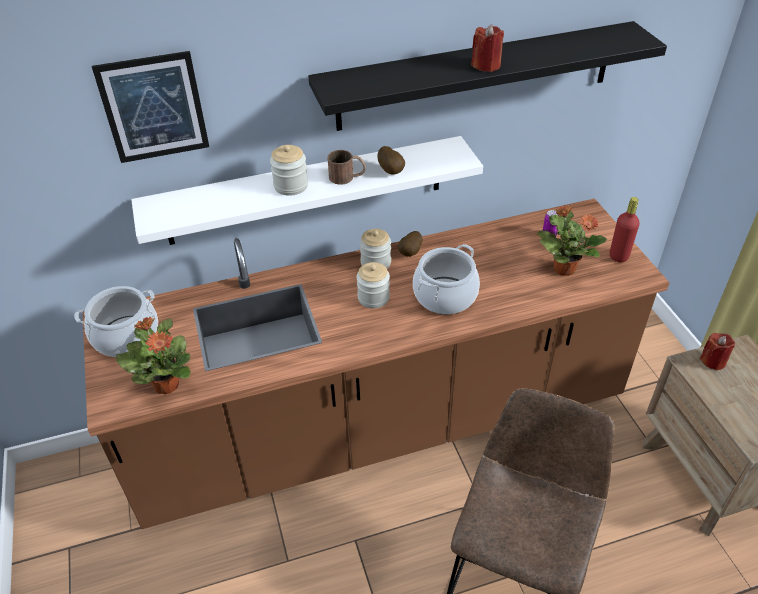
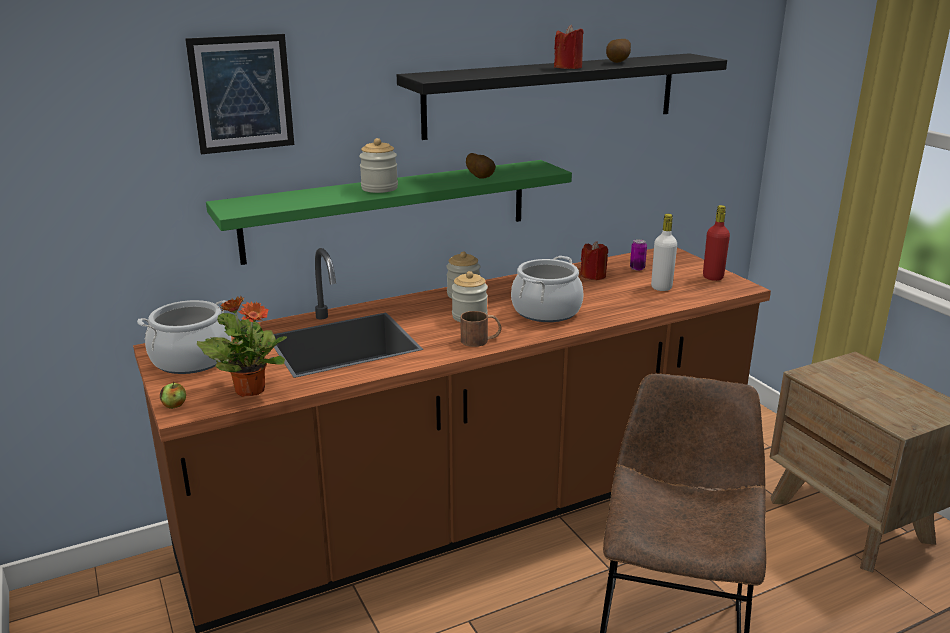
camera: 10 degrees left, 20 degrees down
(103, 399) = (174, 405): none -> apple
(306, 191) = (389, 210): white shelf -> green shelf
(347, 177) = (437, 182): brown mug -> brown mug (481, 340)
(410, 253) = (498, 286): potato -> potato (618, 62)
(563, 268) = (661, 287): potted plant -> white bottle
(713, 361) = (830, 371): red candle -> red candle (593, 276)

